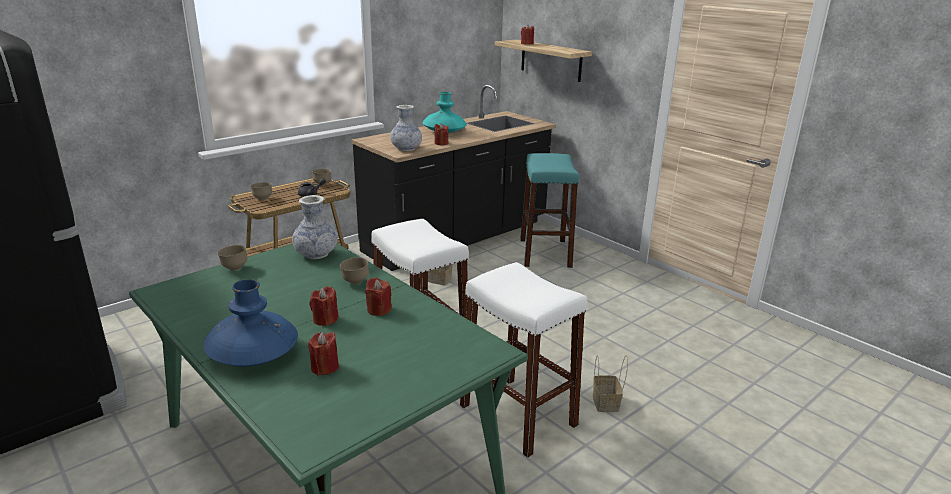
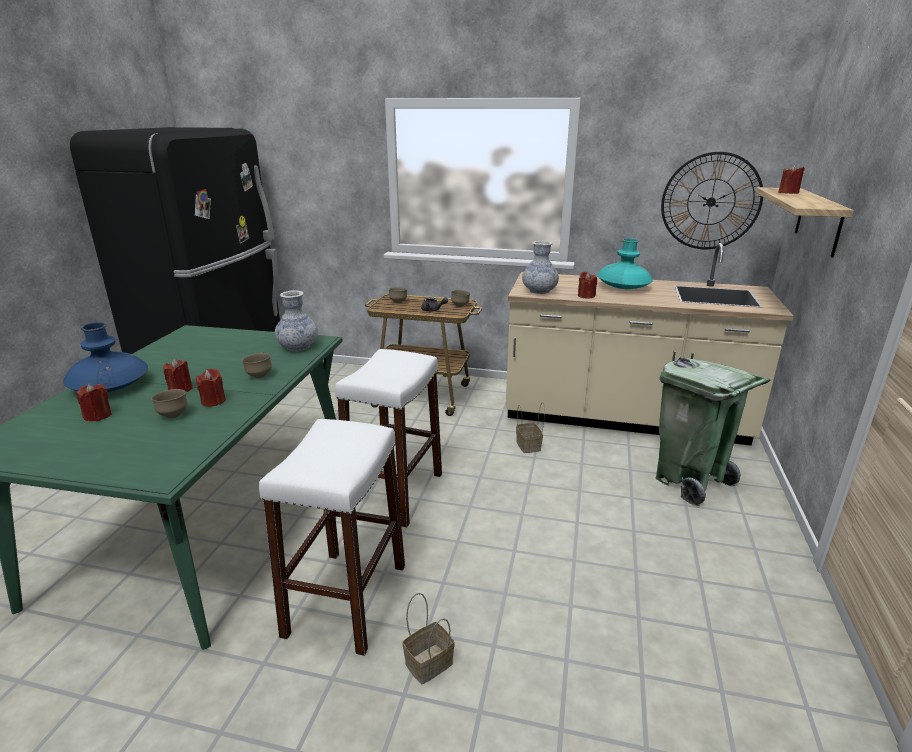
camera: 55 degrees right, 0 degrees up
(234, 268) = (244, 335): brown bowl -> brown bowl (173, 415)
(458, 237) = (623, 419): black counter -> beige counter
(461, 55) = (711, 202): none -> wall clock
(545, 253) = (689, 481): turquoise stool -> green trash can

